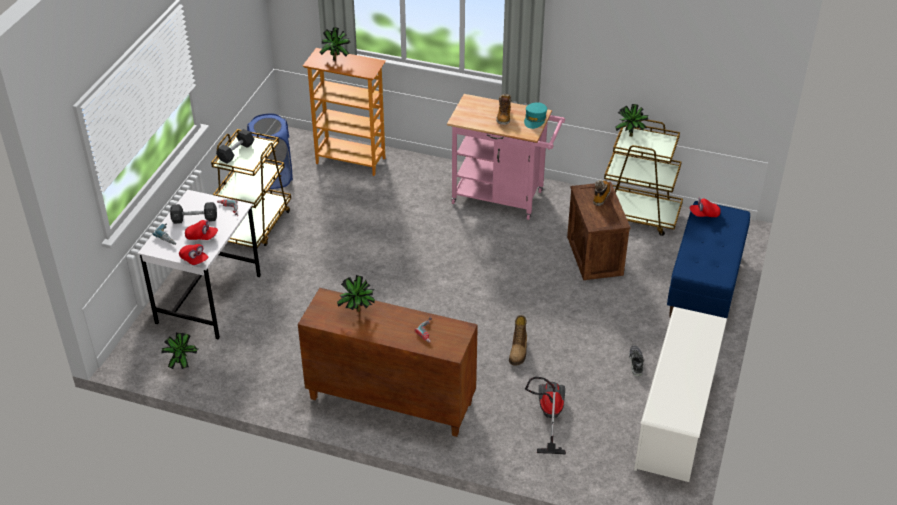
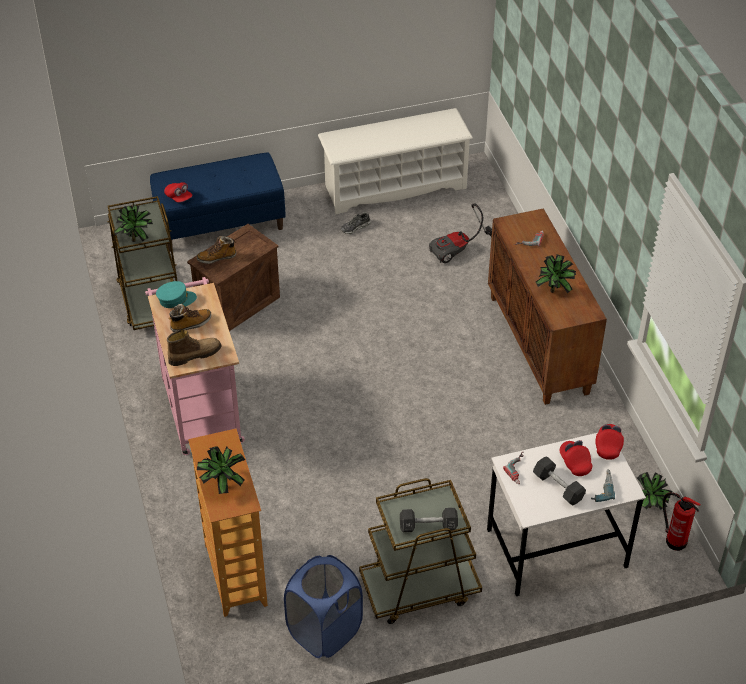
camera: 125 degrees left, 5 degrees up
(144, 361) = (674, 540): none -> fire extinguisher
(518, 351) = (407, 297): boot -> boot (194, 354)

